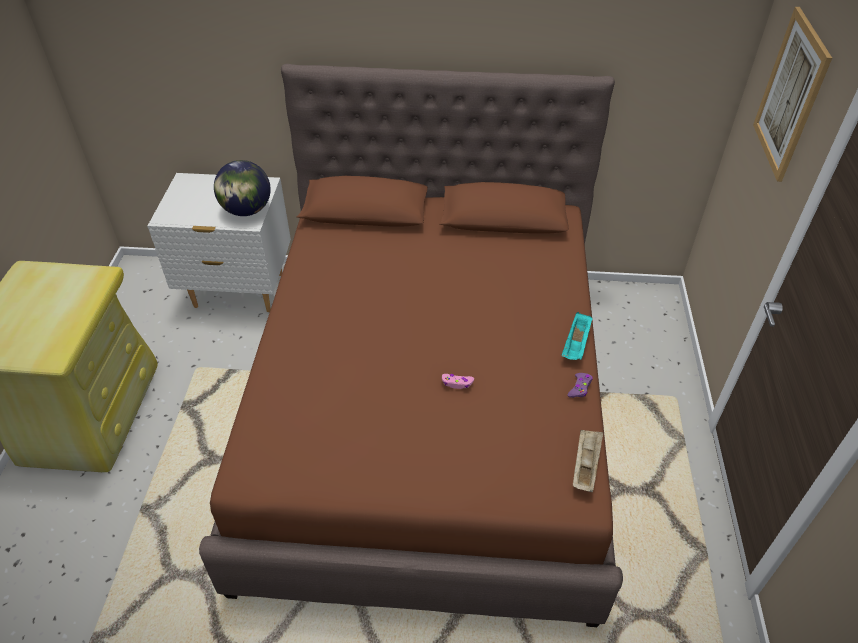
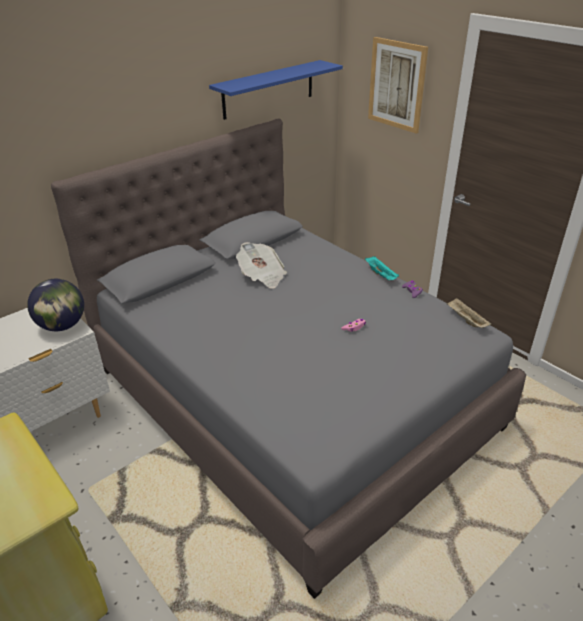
camera: 45 degrees left, 10 degrees down
(429, 413) = (292, 397): brown bed -> grey bed
(455, 265) = (262, 276): none -> newspaper
(613, 33) = (268, 89): none -> blue shelf

